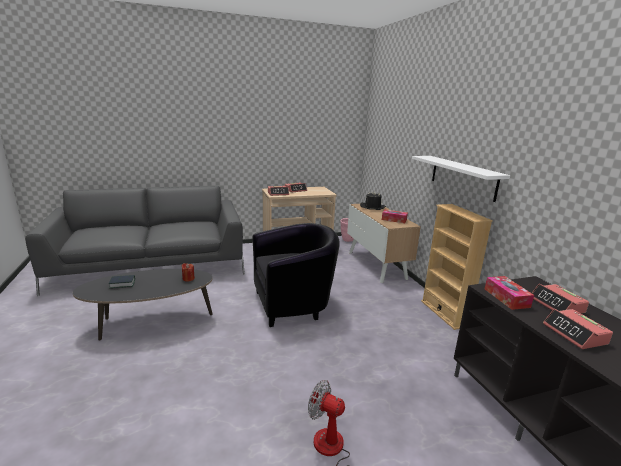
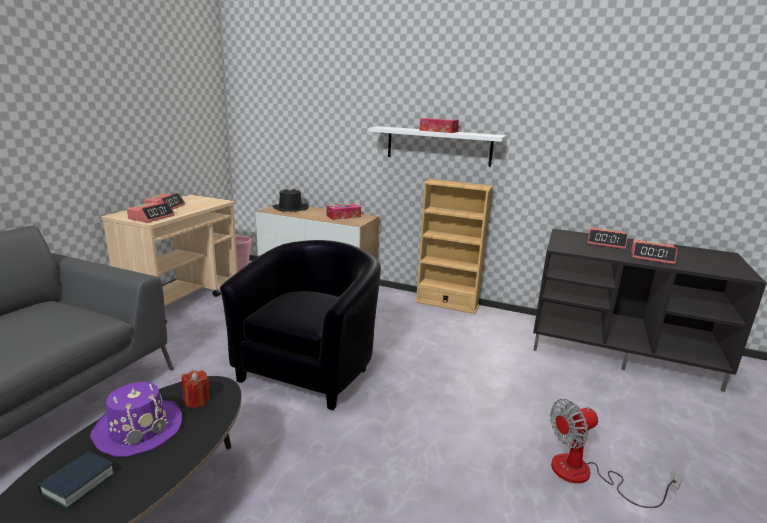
camera: 50 degrees left, 0 degrees up
(160, 277) = (138, 428): none -> purple hat
(506, 298) = (581, 250): tissue box -> tissue box (438, 131)

